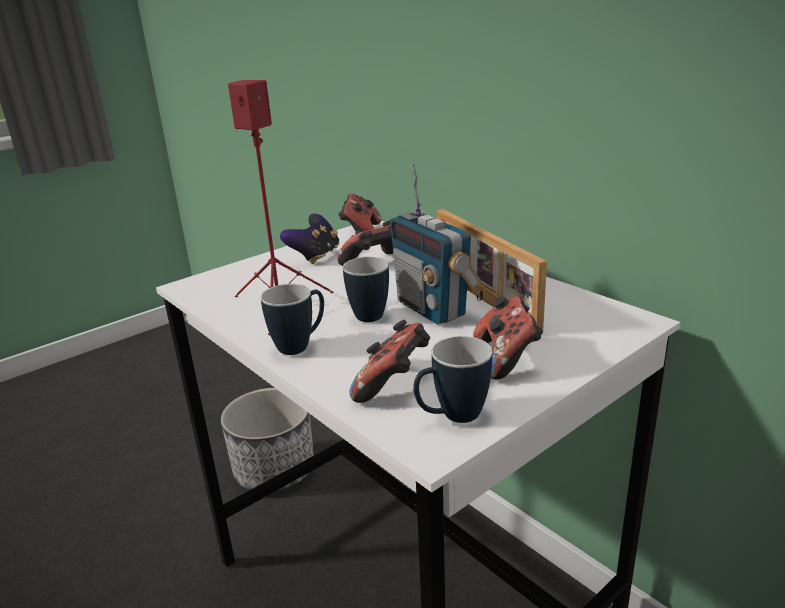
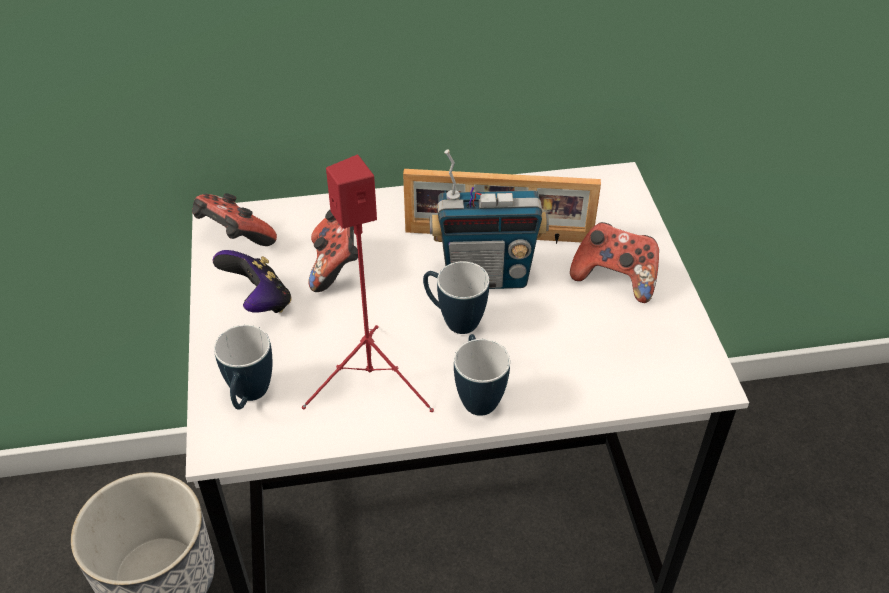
camera: 60 degrees left, 20 degrees up
(394, 385) = (604, 362): game controller -> none
(451, 417) = (676, 352): mug -> mug (249, 398)

